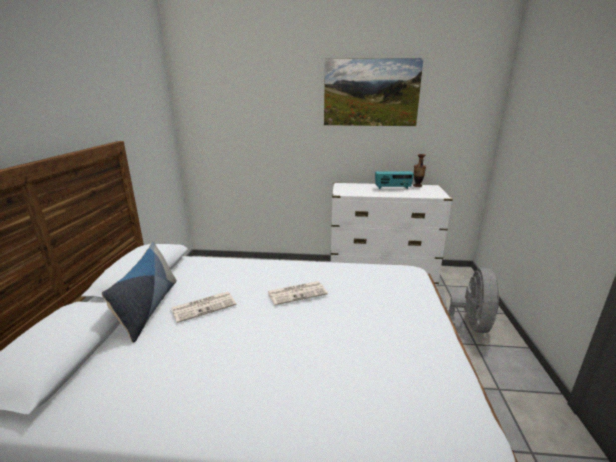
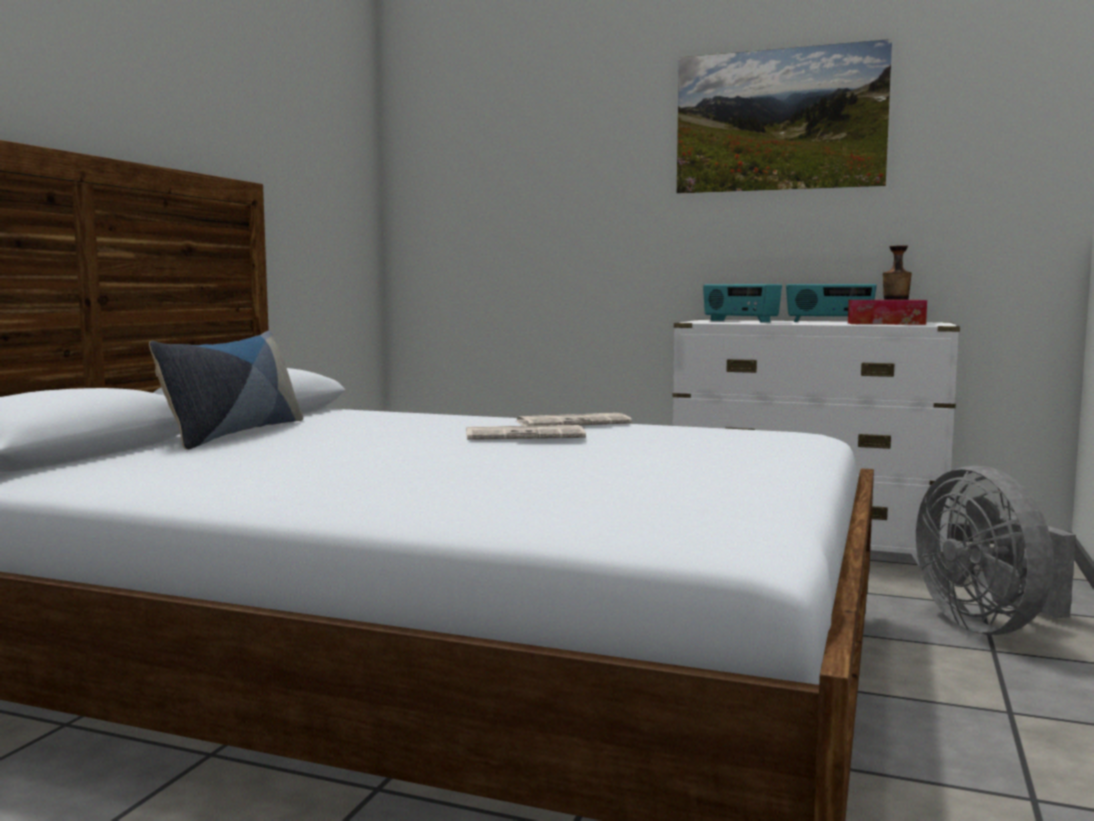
camera: 15 degrees right, 15 degrees down
(204, 306) = (334, 436): newspaper -> newspaper (574, 423)
(356, 188) = (739, 321): none -> radio
(419, 192) = (885, 323): none -> tissue box
(467, 326) = (988, 625): grey fan -> grey fan turned 135 degrees clockwise

